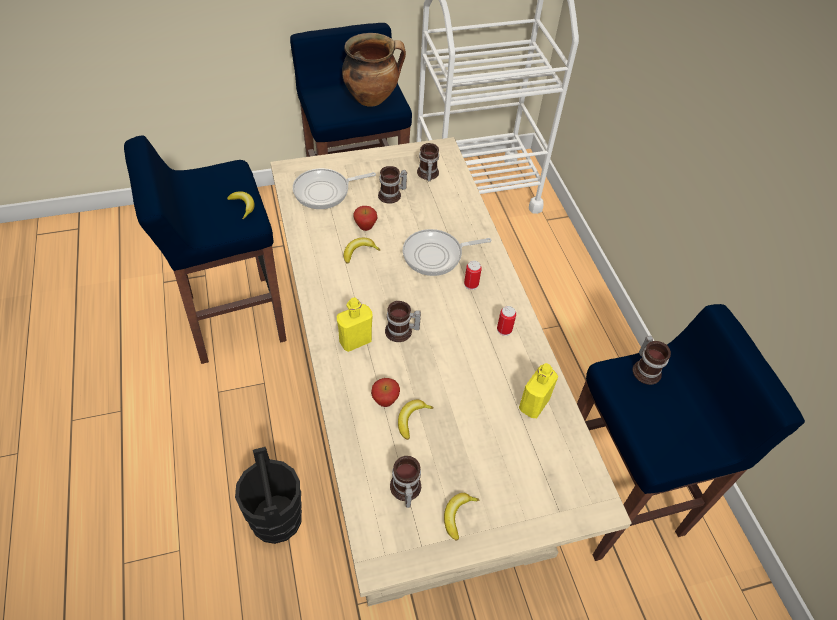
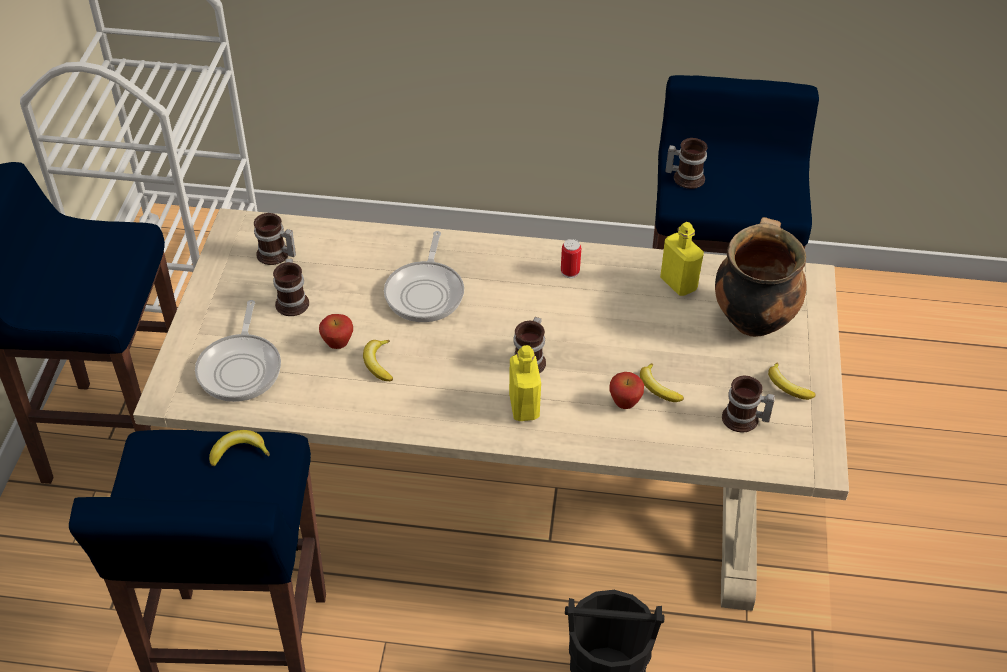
camera: 65 degrees left, 5 degrees down
(372, 98) = (99, 253): cooking pot -> cooking pot (752, 318)
(471, 284) = (489, 276): can -> none

